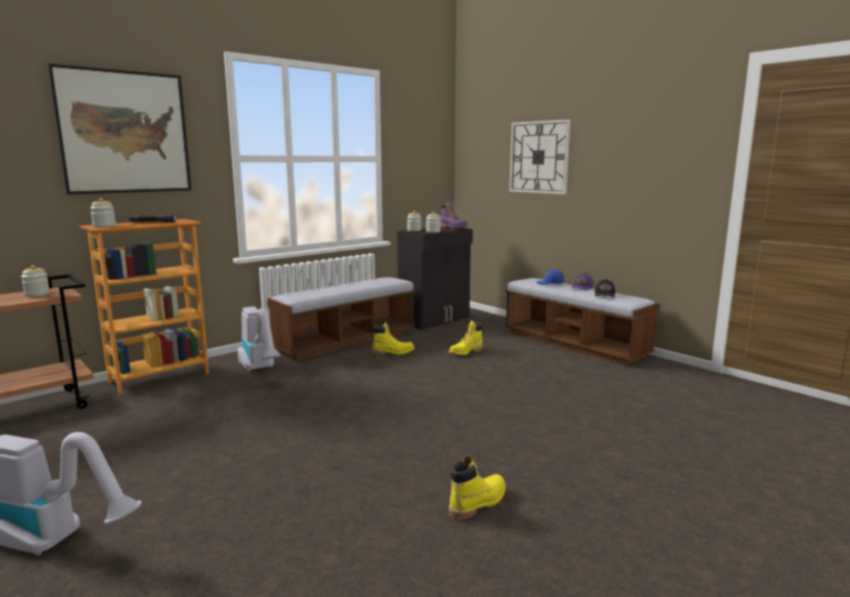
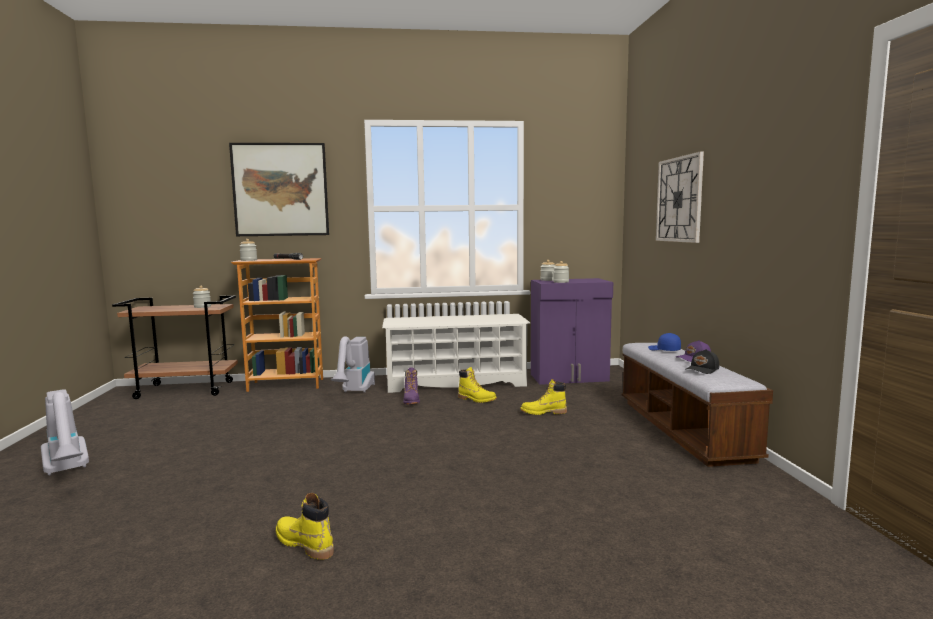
camera: 35 degrees right, 5 degrees down
(346, 341) = (456, 382): bench -> white shoe rack
(435, 320) = (570, 378): black cabinet -> purple cabinet
(453, 227) = (596, 280): purple boot -> purple boot (411, 401)
(478, 503) = (304, 544): yellow boot -> yellow boot turned 135 degrees counterclockwise

